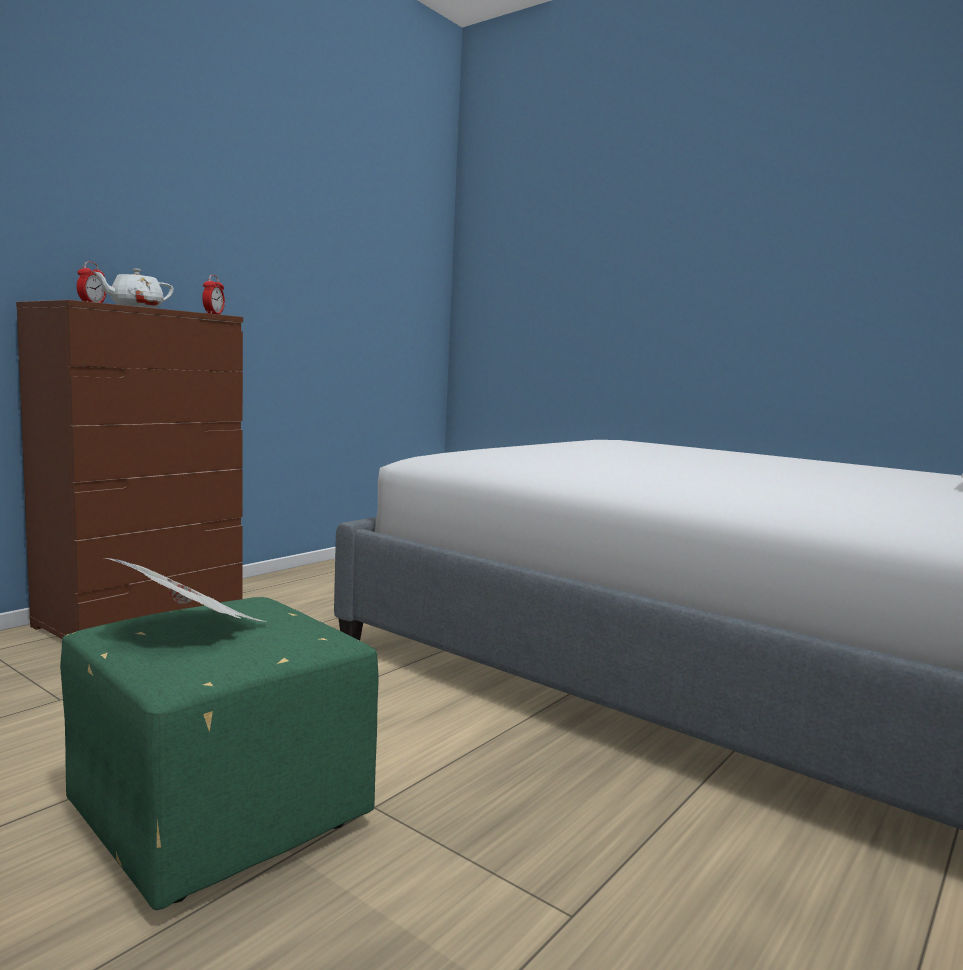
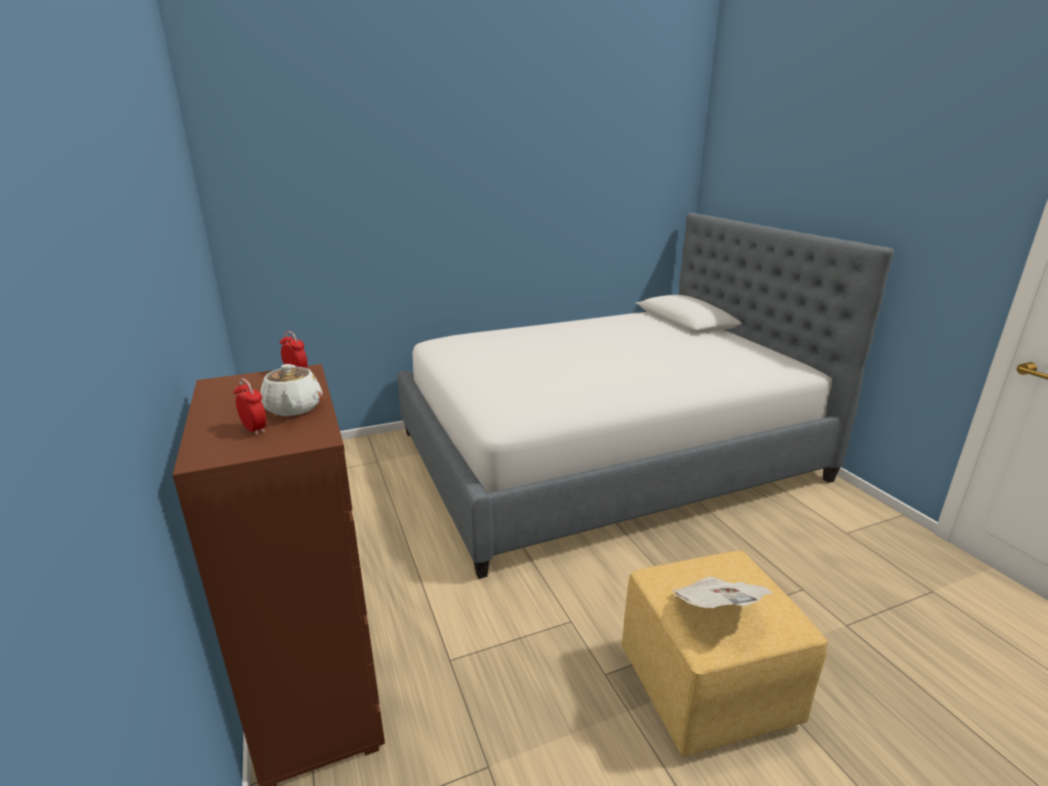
camera: 60 degrees left, 15 degrees up
(216, 820) = (707, 690): green ottoman -> yellow ottoman

